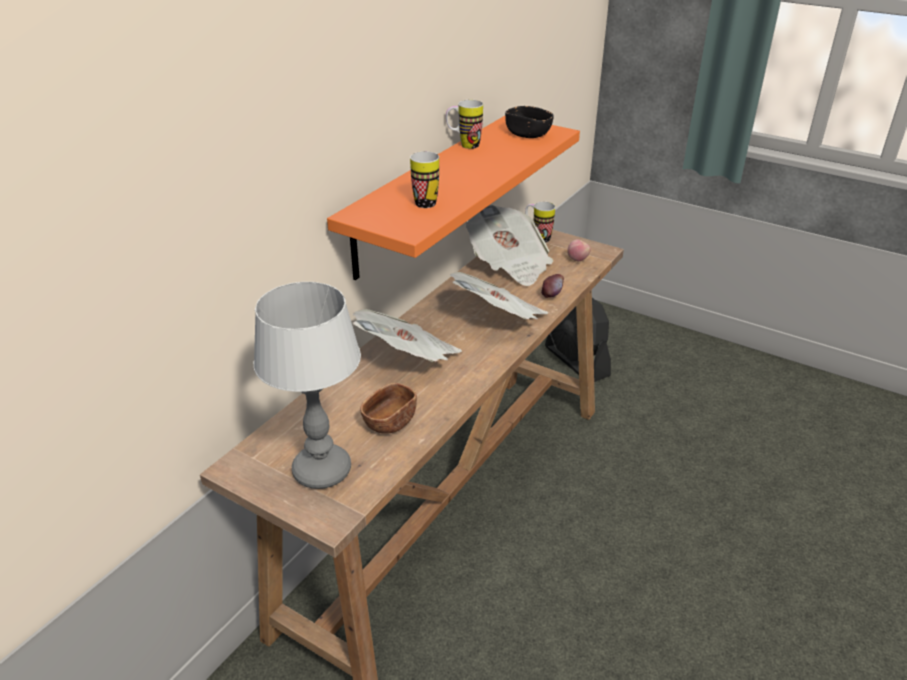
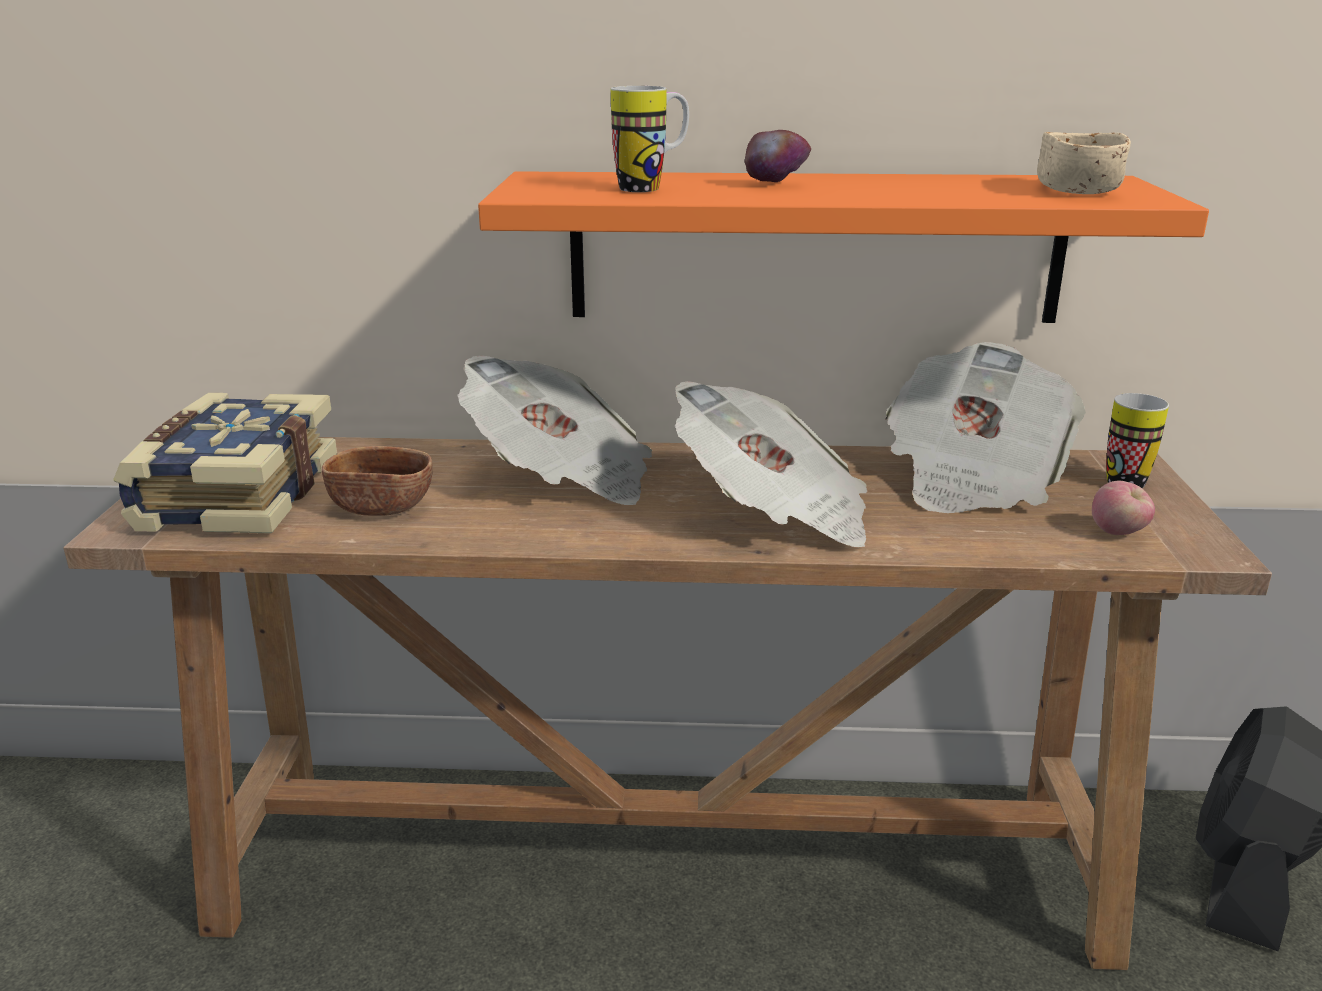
camera: 60 degrees right, 10 degrees down
(322, 470) = (235, 494): table lamp -> book
(464, 145) = (920, 176): mug -> none
(528, 134) = (1077, 190): black bowl -> beige bowl
(551, 295) = (930, 539): apple -> apple (775, 185)

